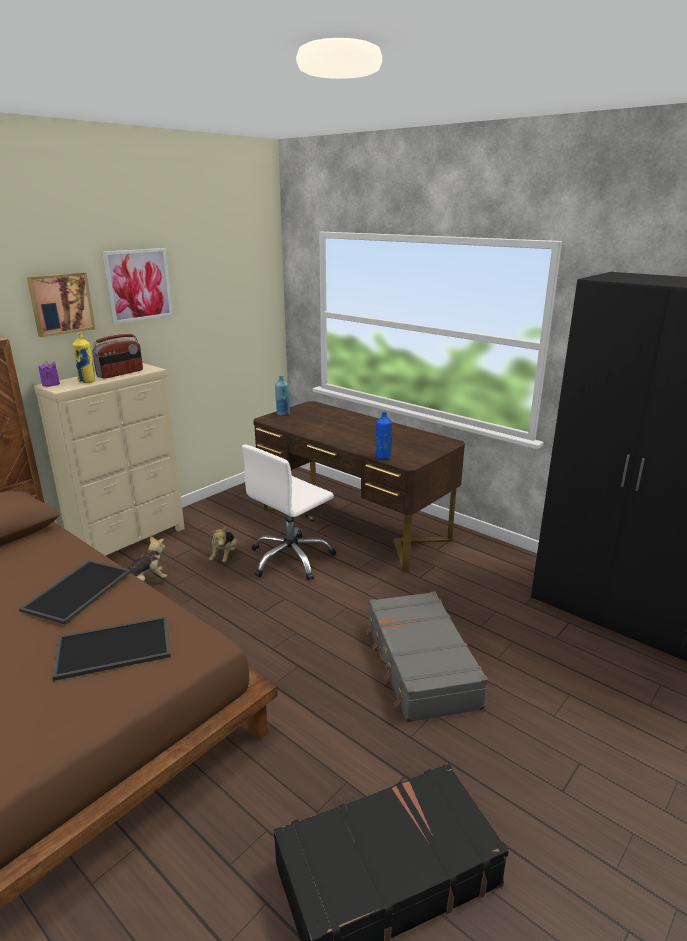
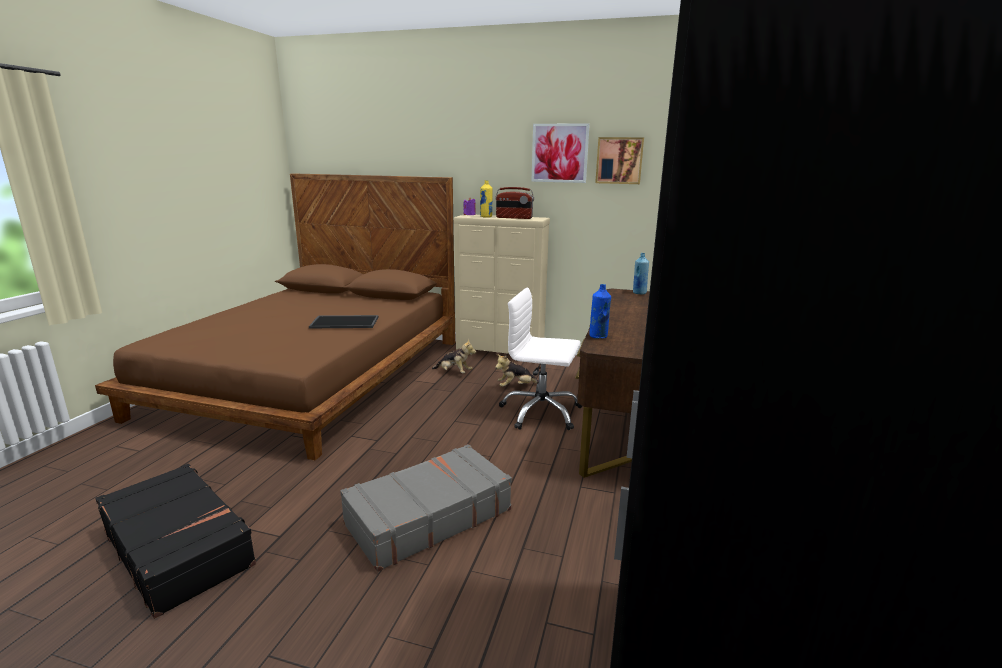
camera: 65 degrees right, 5 degrees down
(61, 303) = (495, 160): picture -> picture (619, 160)
(112, 649) = (287, 343): tray -> none

